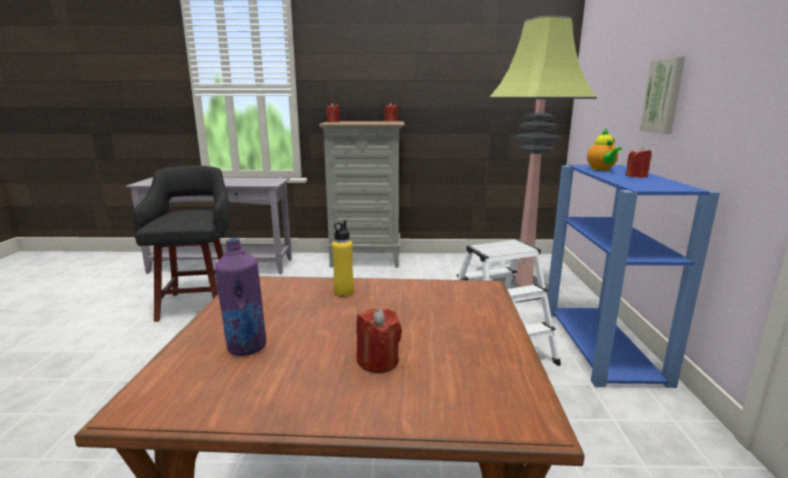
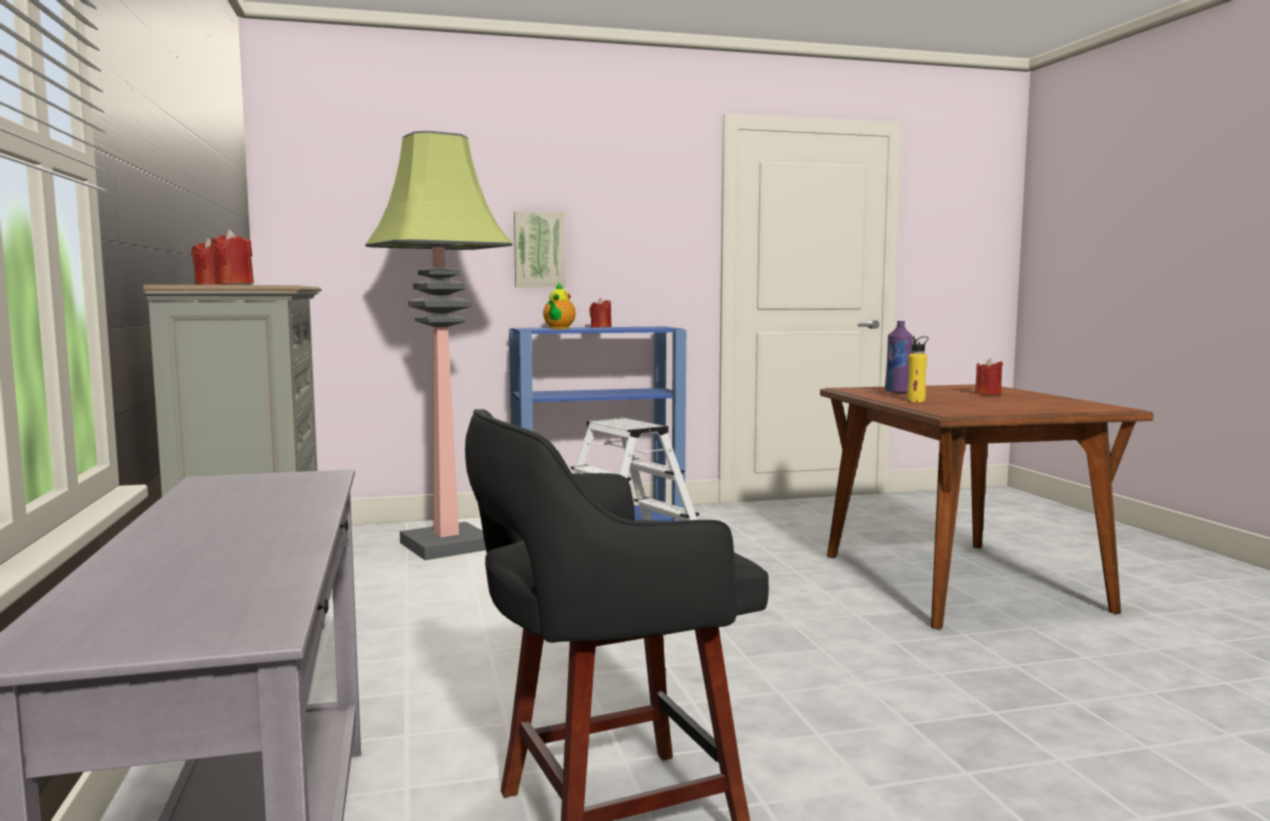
camera: 105 degrees left, 10 degrees down
(246, 347) = (1032, 405): purple bottle -> purple bottle (897, 392)
(601, 169) = (558, 328): teapot -> teapot turned 120 degrees clockwise

